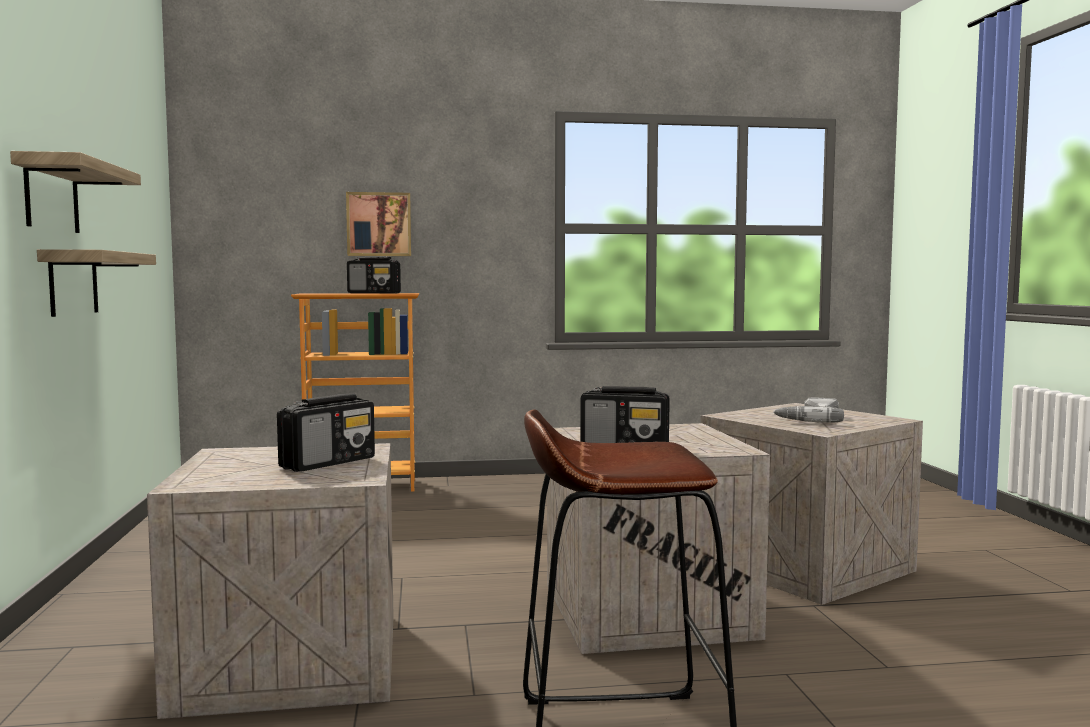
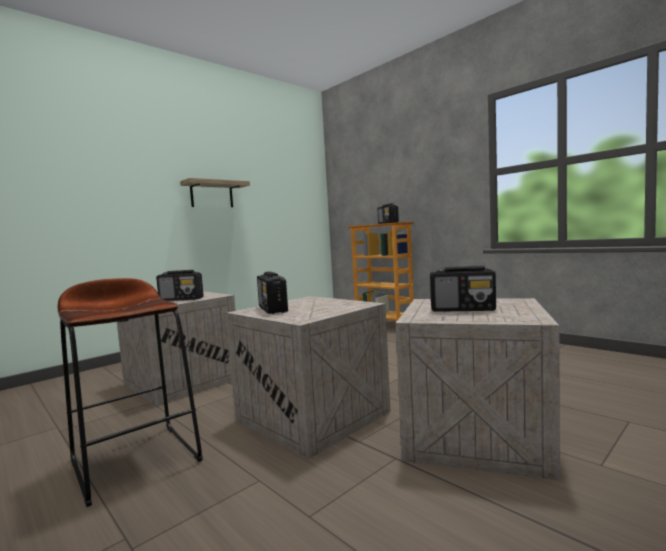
camera: 55 degrees right, 0 degrees up
(73, 283) = (228, 226): shelf -> none
(379, 224) = (398, 186): picture -> none
(808, 419) = (463, 309): power drill -> radio

